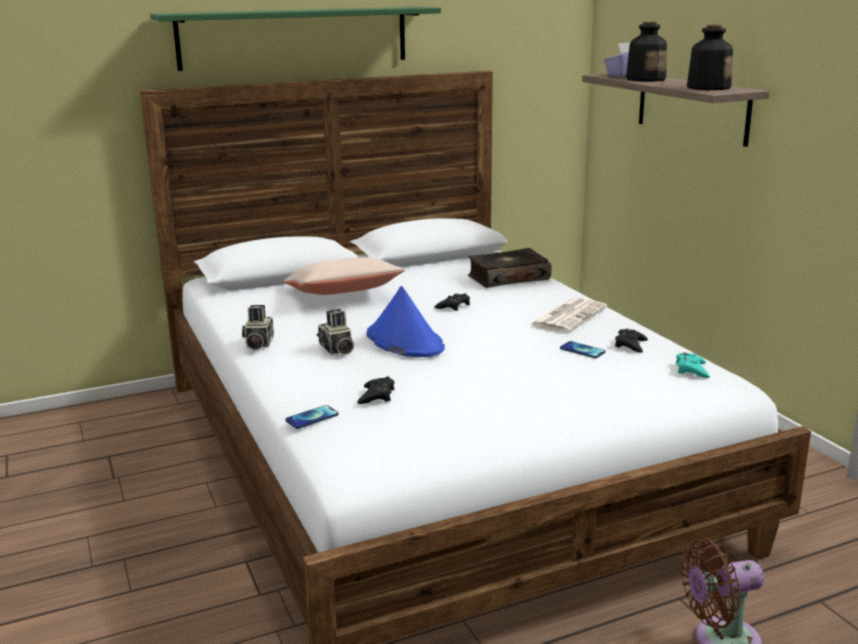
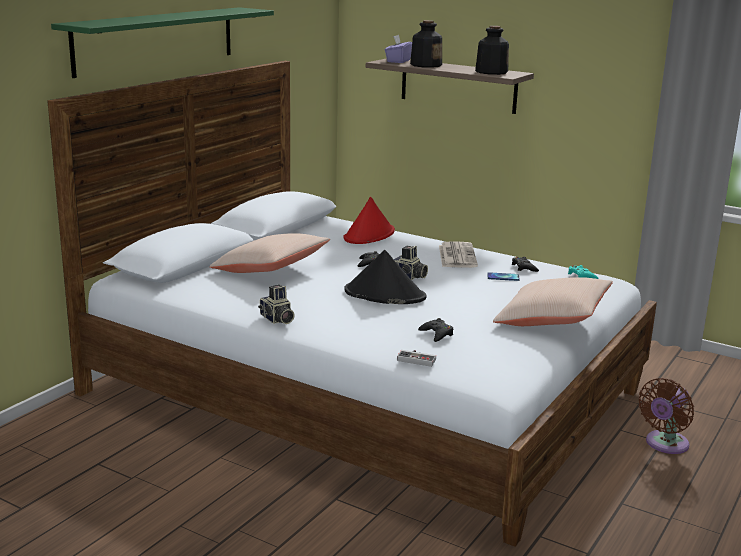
camera: 35 degrees left, 0 degrees up
(312, 418) = (417, 359): phone -> game controller
(336, 350) = (346, 311): camera -> camera (408, 276)
(404, 341) = (384, 294): blue hat -> black hat
(508, 278) = (369, 235): book -> red hat
(552, 413) = (552, 320): none -> beige pillow

